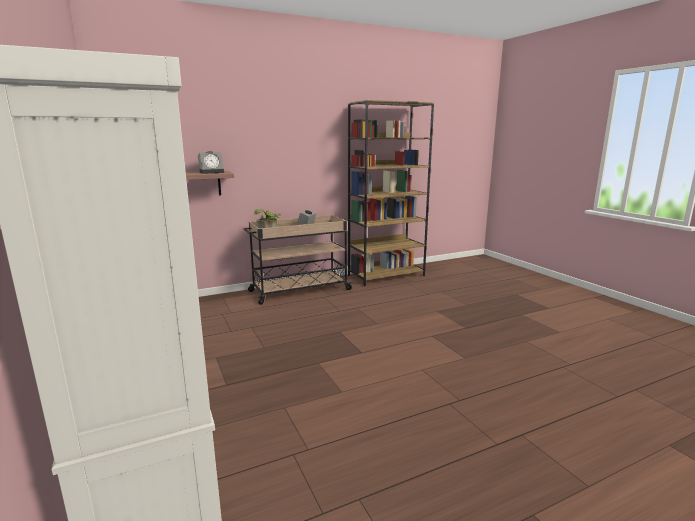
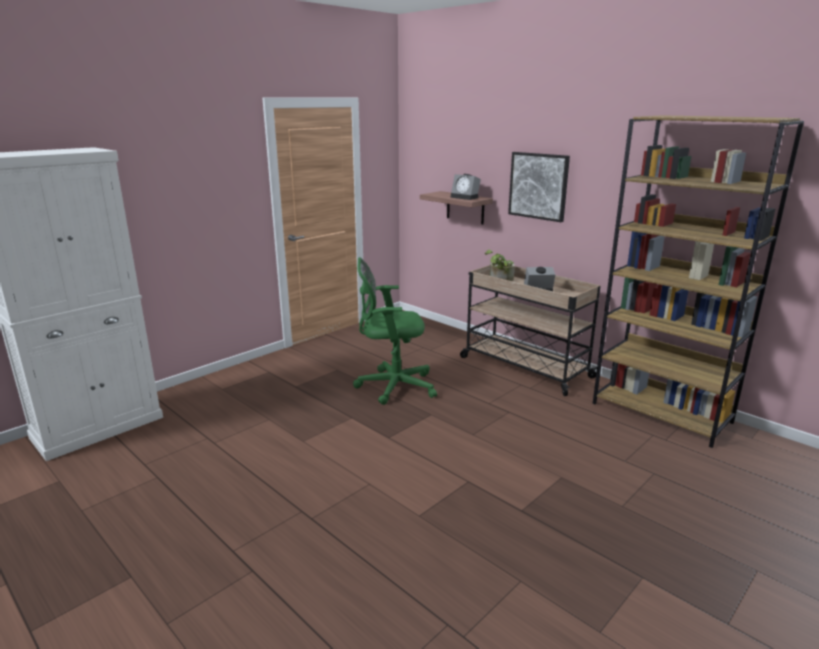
camera: 70 degrees right, 5 degrees up
(269, 155) = (538, 186): none -> picture
(279, 337) = (392, 386): none -> green office chair

